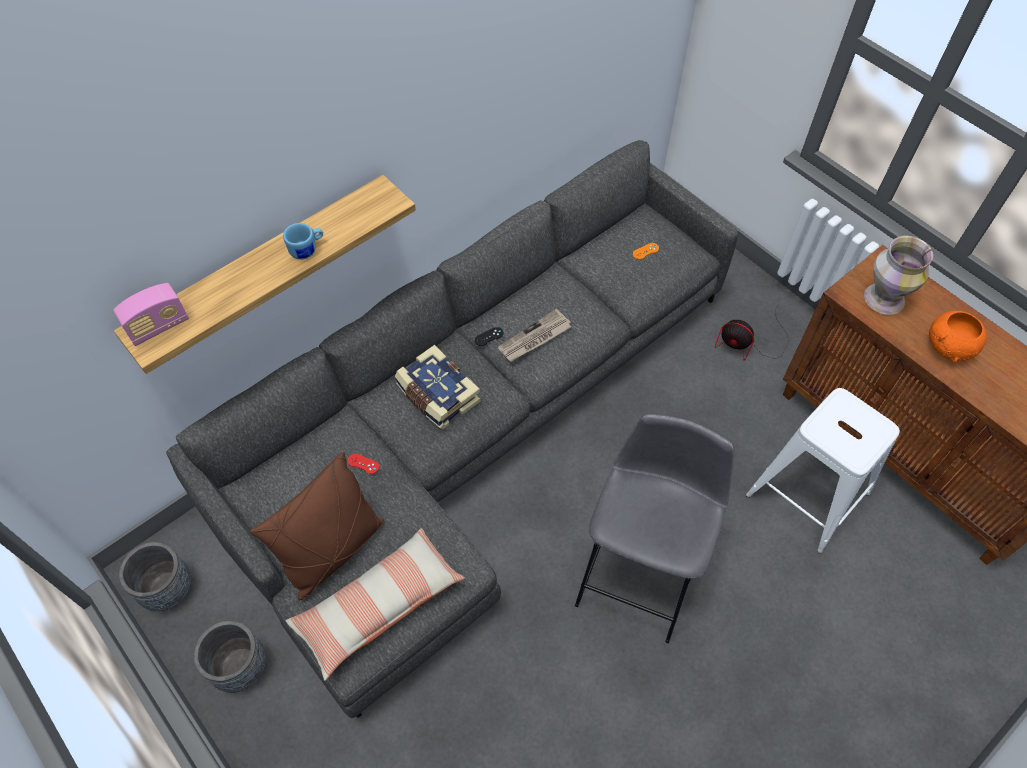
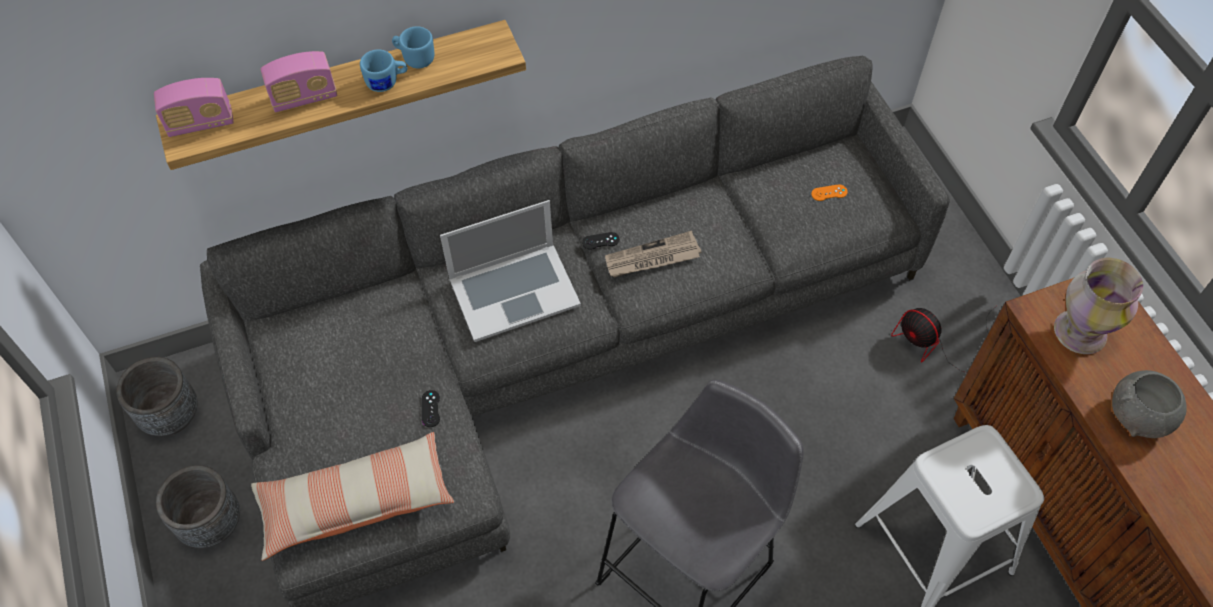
camera: 20 degrees right, 0 degrees up
(241, 281) = (304, 98): none -> radio
(322, 224) = (415, 58): none -> blue mug
(333, 551) = (333, 426): brown pillow -> none
(363, 464) = (403, 342): red game controller -> none
(408, 510) = (430, 408): none -> black game controller
(437, 395) = (514, 291): book -> laptop
(949, 347) = (1138, 416): orange bowl -> grey bowl

